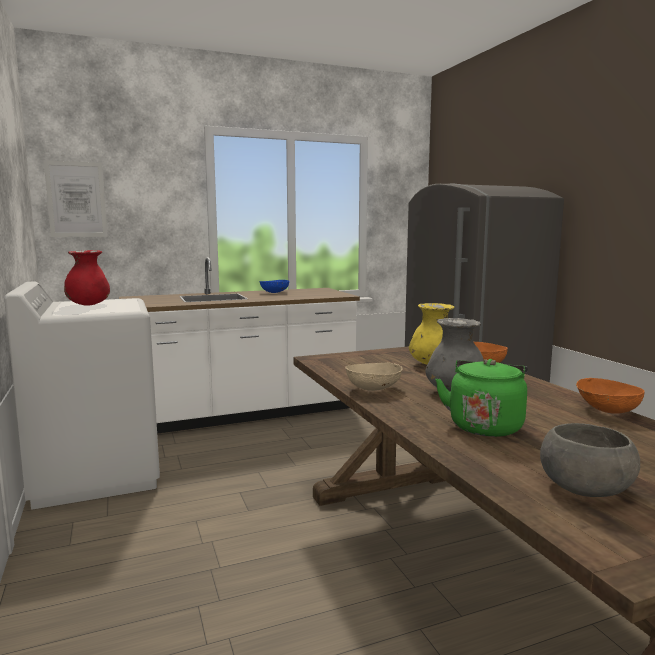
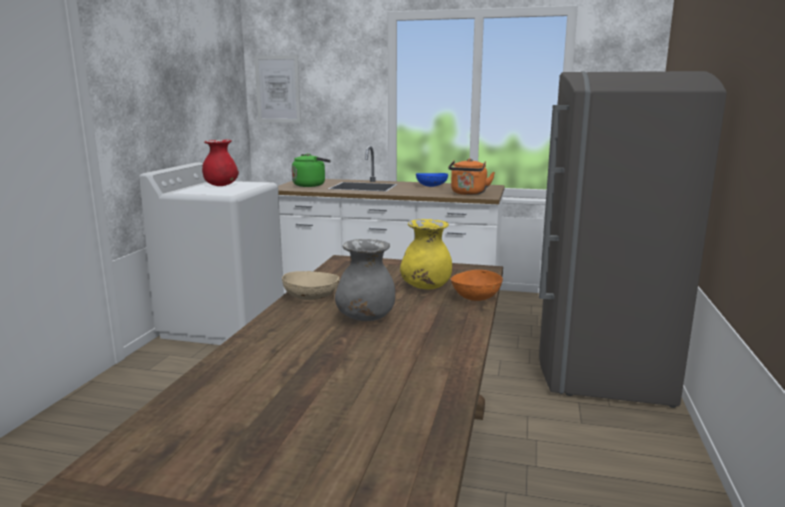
camera: 35 degrees right, 5 degrees up
(323, 294) = (468, 193): none -> orange kettle
(485, 425) = (301, 354): green kettle -> green kettle (311, 185)
(586, 487) = (220, 427): grey bowl -> none
(606, 410) = (452, 376): orange bowl -> none

